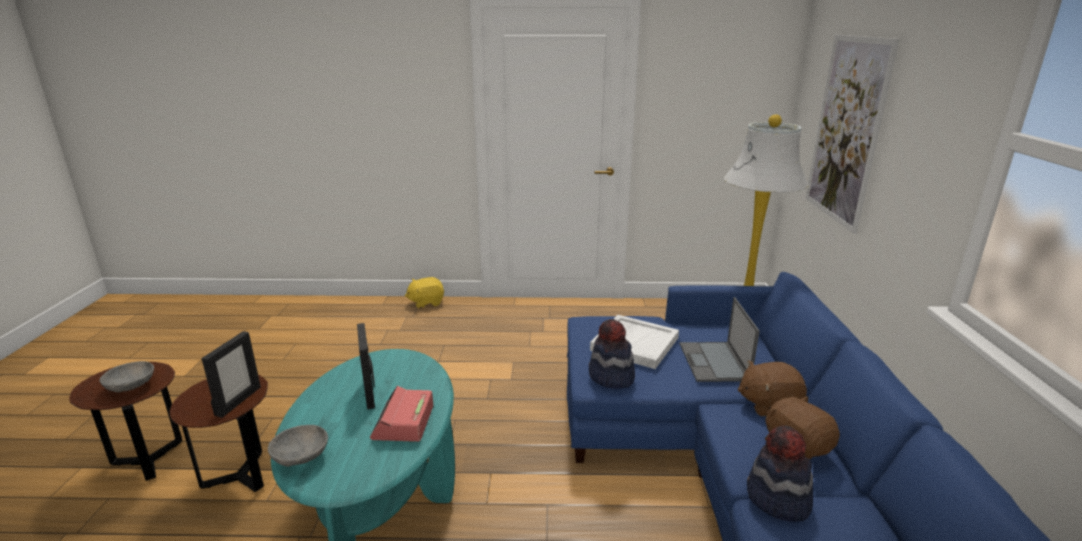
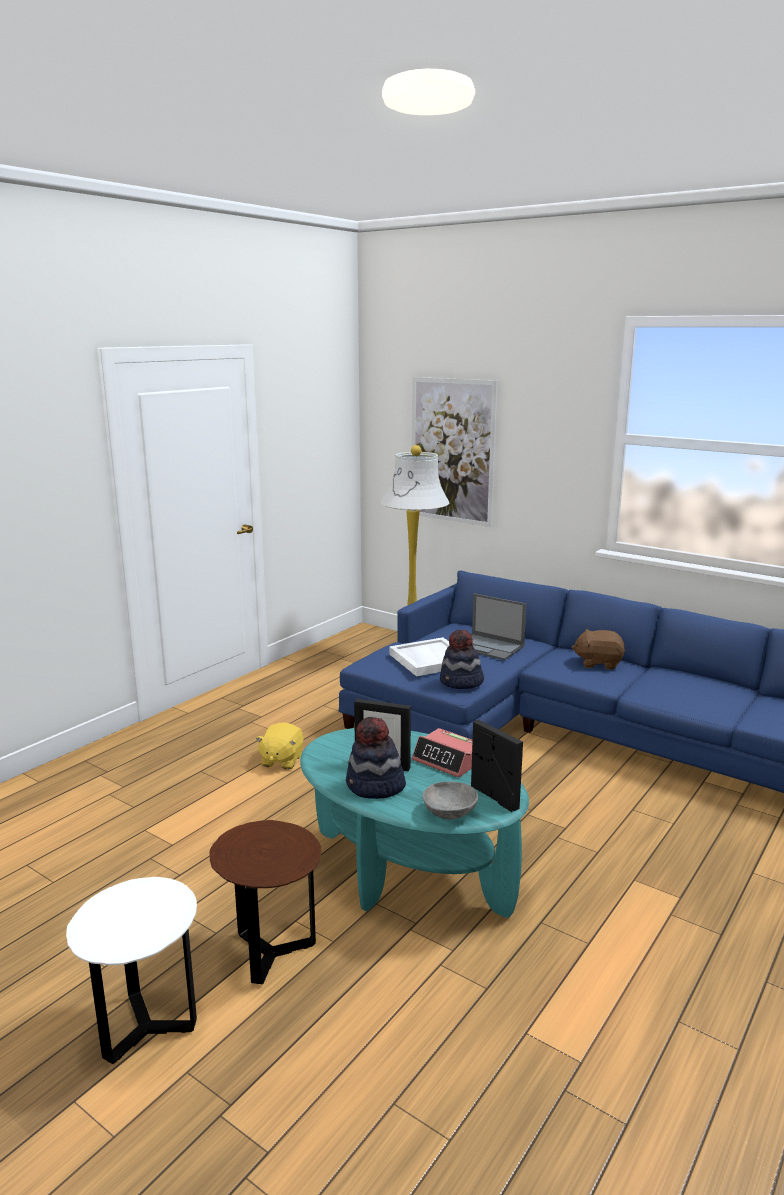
camera: 55 degrees left, 5 degrees down
(132, 387) = (155, 909): grey bowl -> none
(148, 461) = (146, 1028): brown side table -> white side table
(238, 401) = (290, 840): picture frame -> picture frame (493, 797)
(426, 302) = (89, 754): yellow plush toy -> yellow plush toy (281, 760)
(768, 404) = (549, 653): brown plush toy -> none
(777, 499) = (635, 685): hat -> hat (375, 786)

